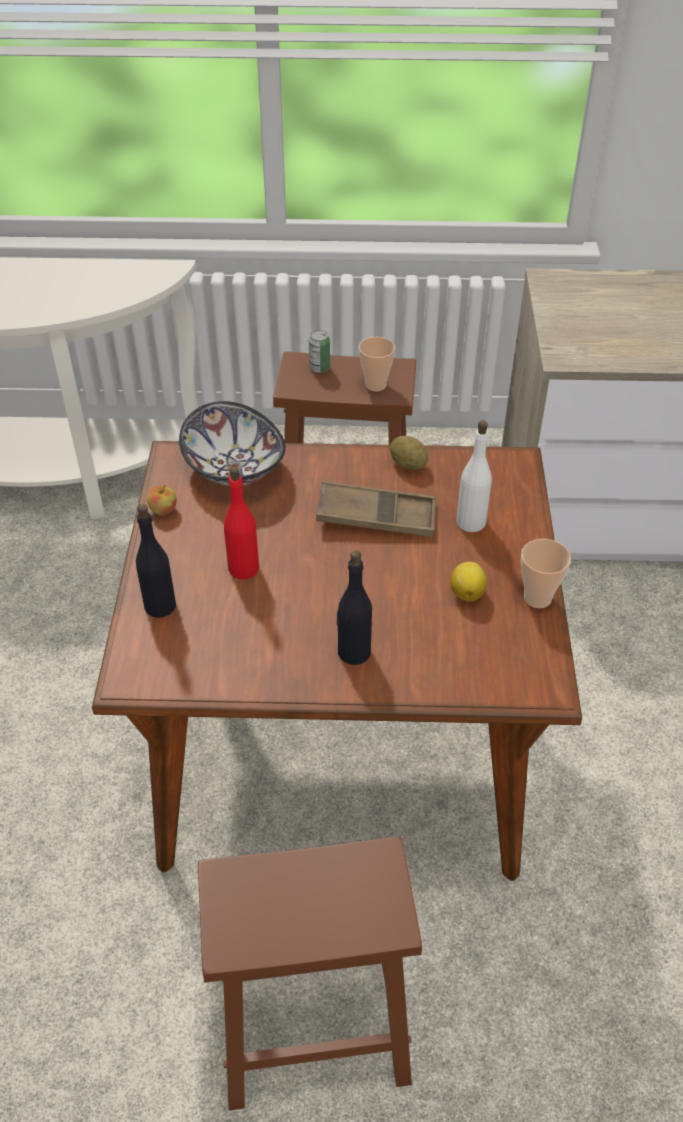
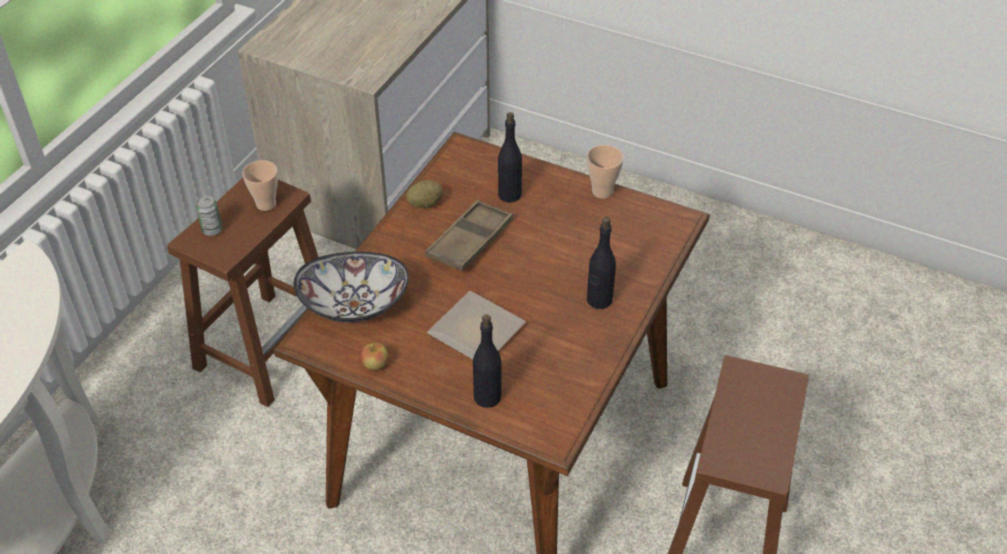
camera: 65 degrees left, 0 degrees up
(244, 568) = (477, 334): red bottle -> plate
(467, 592) = (576, 222): lemon -> none
(471, 522) = (509, 194): white bottle -> black bottle

